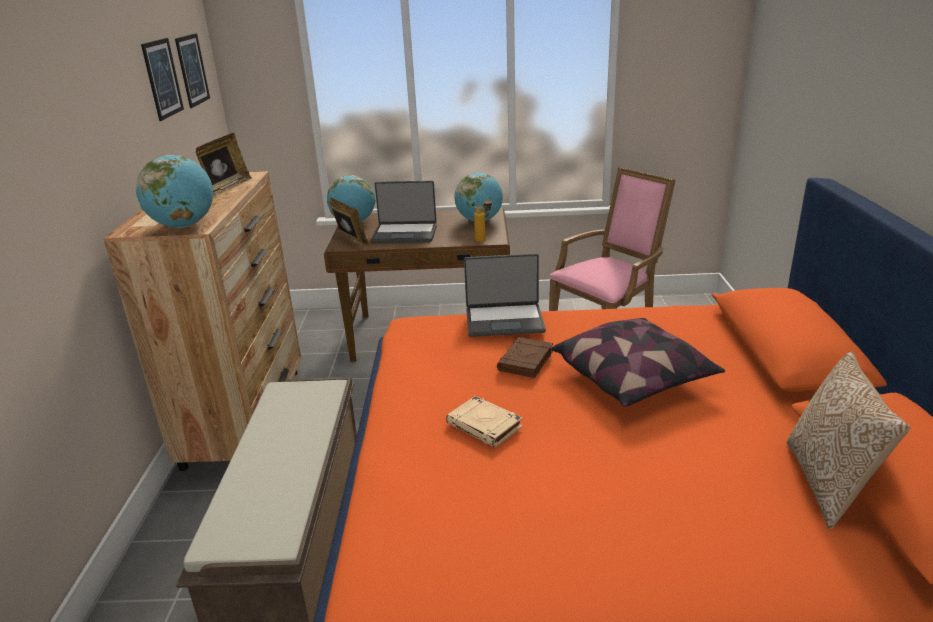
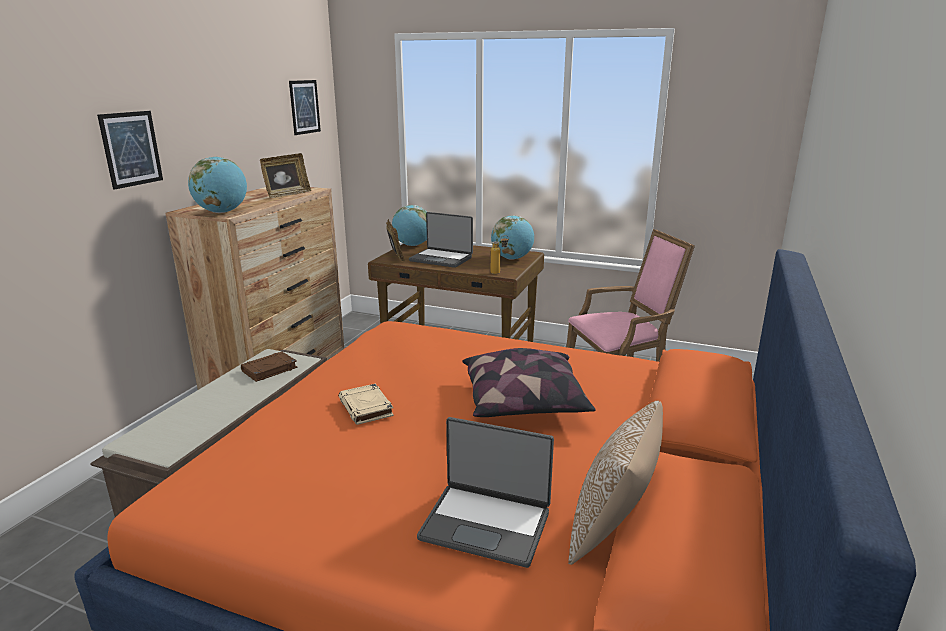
camera: 20 degrees right, 5 degrees down
(162, 78) = (266, 108): picture -> picture (131, 149)
(504, 320) = (462, 337): laptop -> laptop (486, 524)
(525, 361) = (445, 369): brown book -> brown book (269, 370)

